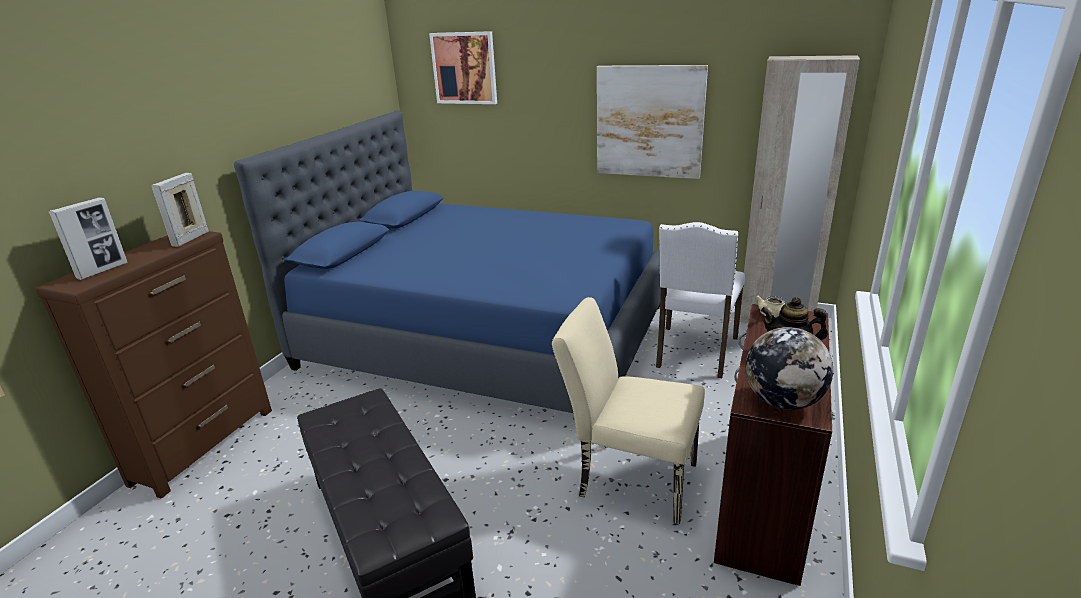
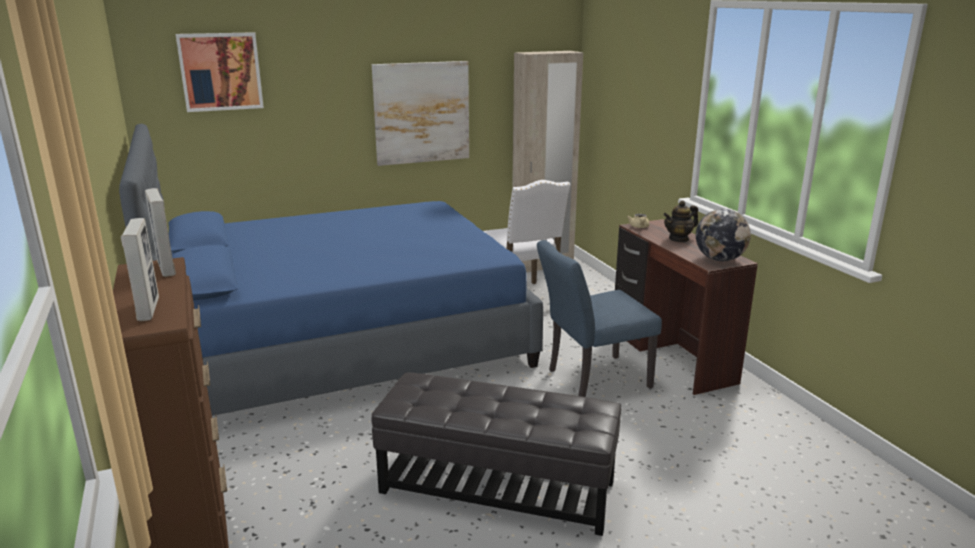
camera: 45 degrees left, 5 degrees down
(628, 477) = (591, 379): beige chair -> blue chair

